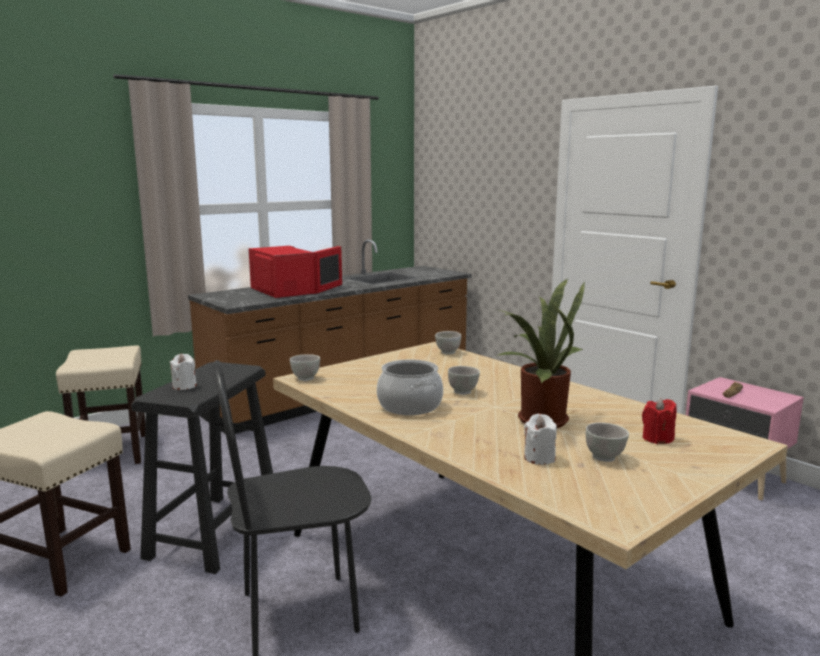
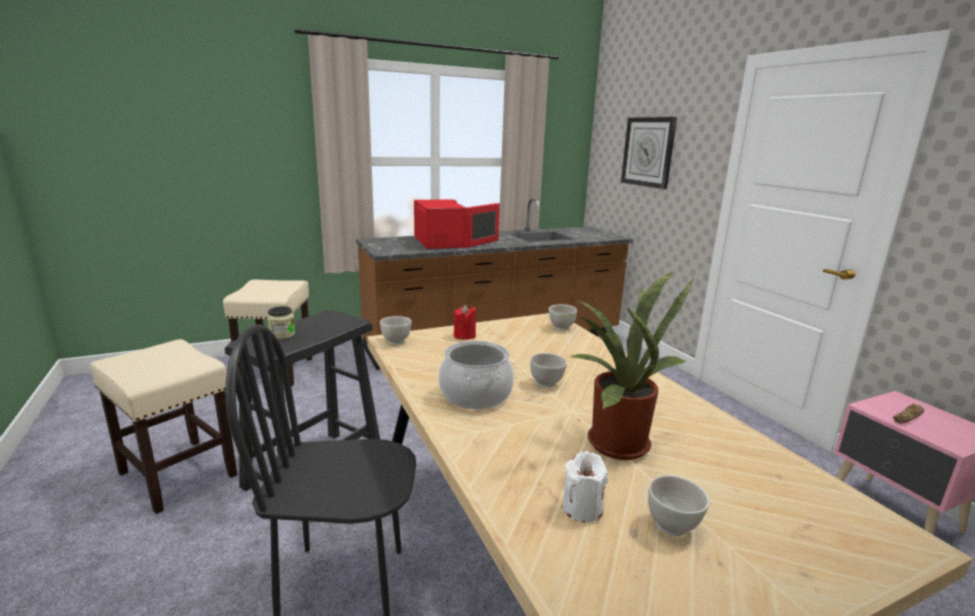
camera: 15 degrees right, 5 degrees up
(184, 386) = (282, 334): white candle -> jar
(477, 188) = (648, 152): none -> wall clock
(657, 438) = (763, 504): red candle -> red candle (464, 336)

